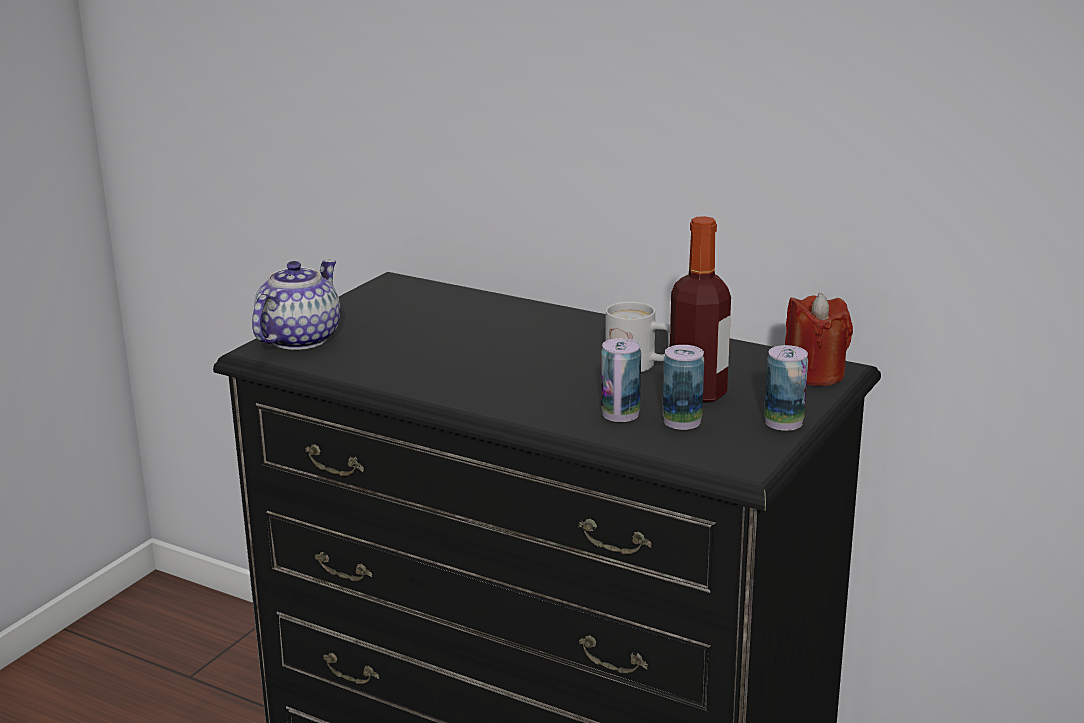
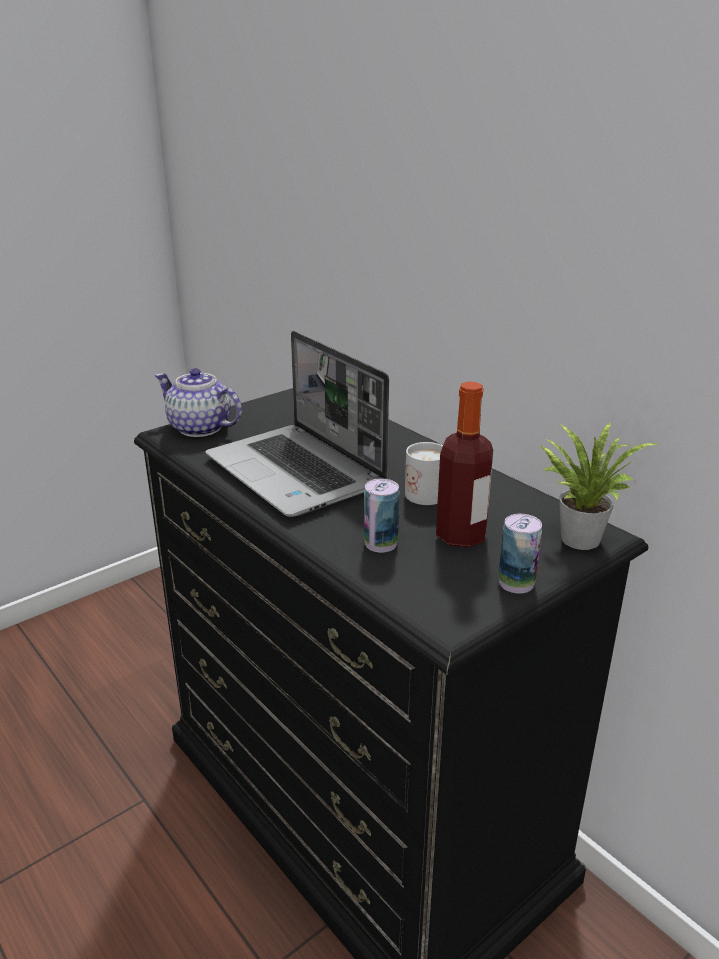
camera: 20 degrees right, 5 degrees up
(298, 339) = (200, 428): teapot -> teapot turned 105 degrees counterclockwise
(466, 365) = (297, 472): none -> laptop
(682, 421) = (426, 562): can -> none
(814, 374) = (578, 536): red candle -> potted plant

